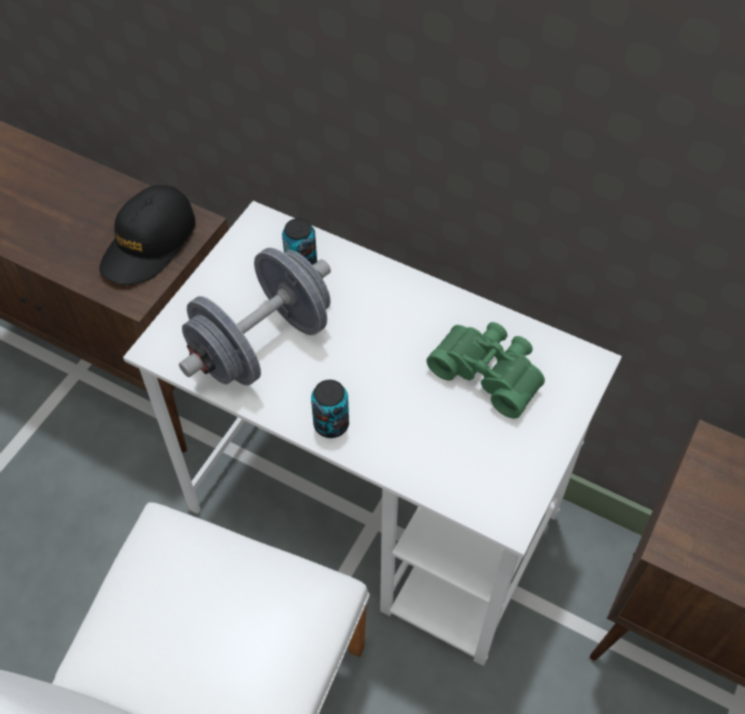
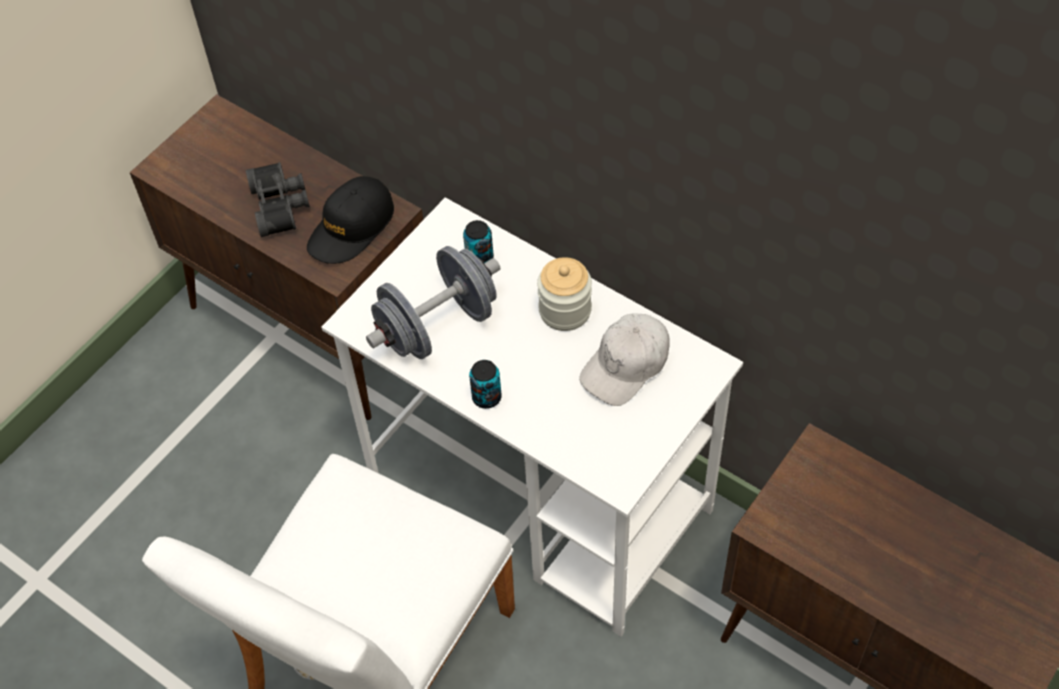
camera: 10 degrees right, 0 degrees up
(67, 225) = (281, 205): none -> black binoculars
(407, 314) = (565, 310): none -> jar
(489, 372) = (626, 365): green binoculars -> white cap

